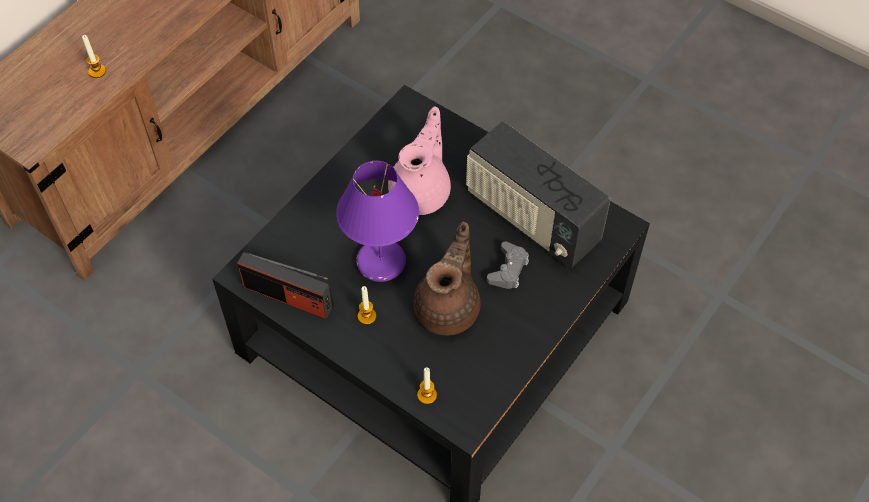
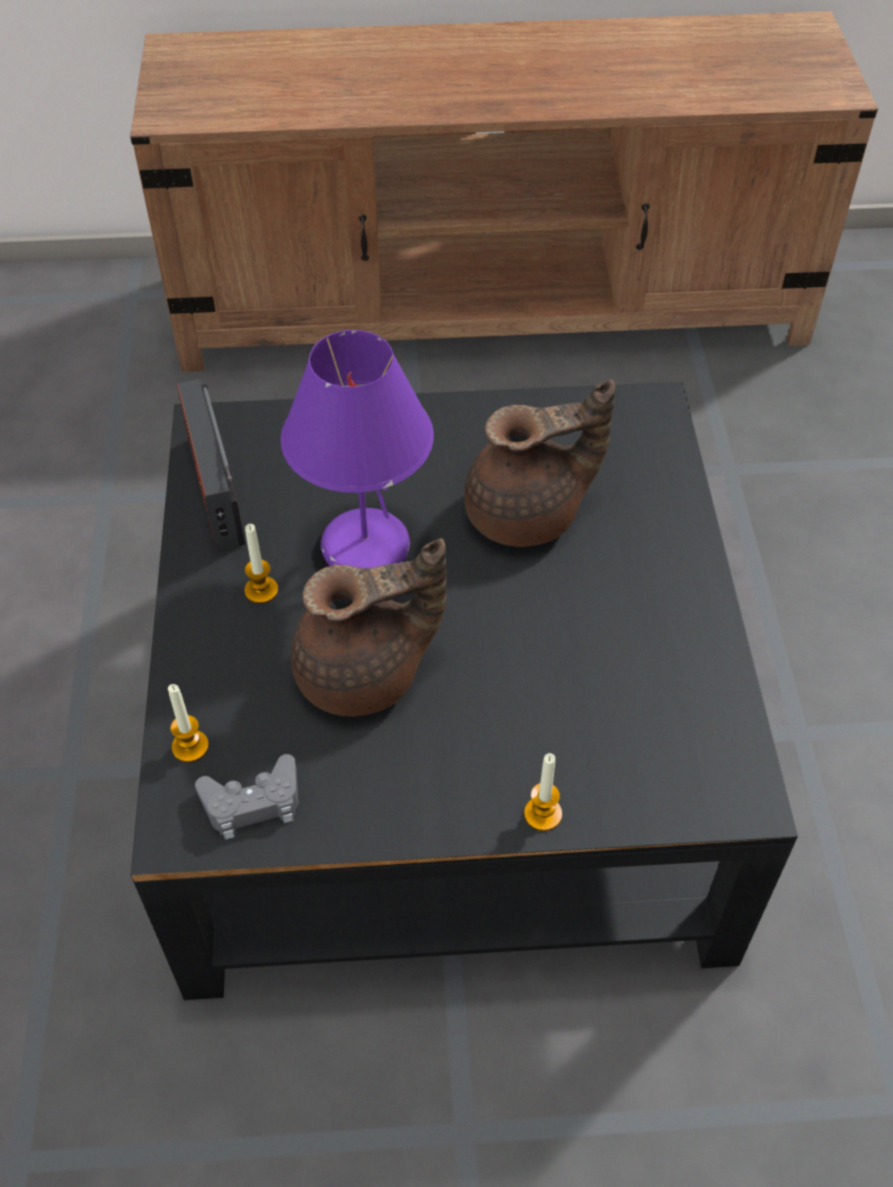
camera: 50 degrees right, 5 degrees down
(97, 71) = (325, 97): candle -> candle (542, 814)
(422, 192) = (528, 514): pink teapot -> brown teapot
(508, 270) = (504, 702): grey game controller -> grey game controller (252, 802)
(531, 219) = (624, 671): radio -> none

